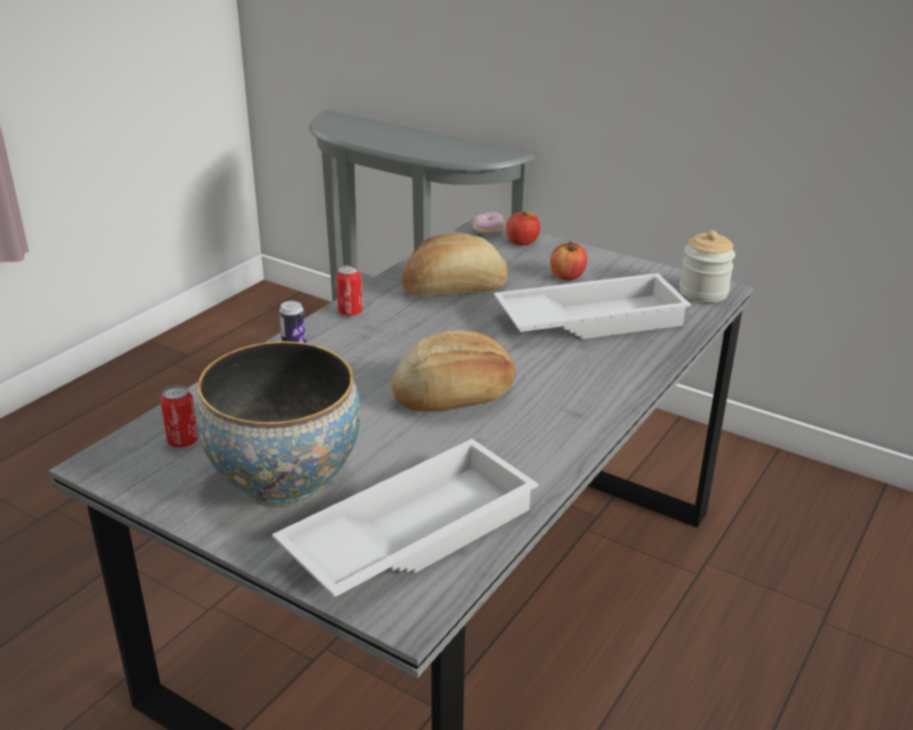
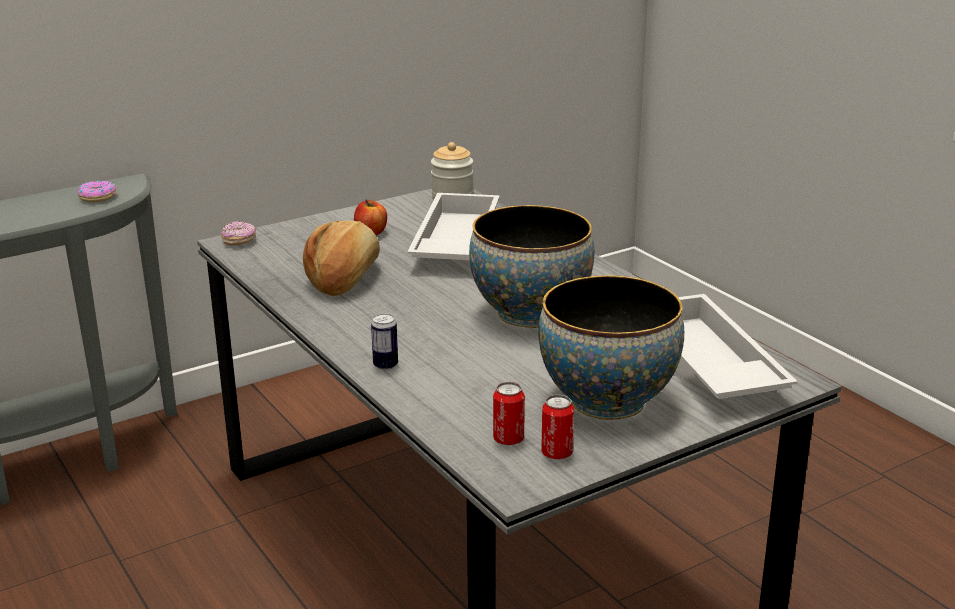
camera: 65 degrees left, 5 degrees down
(350, 312) = (336, 329): can -> can (557, 453)
(455, 397) = (530, 313): bread -> bowl
(464, 153) = (97, 197): none -> donut
(522, 242) = (282, 234): apple -> none

